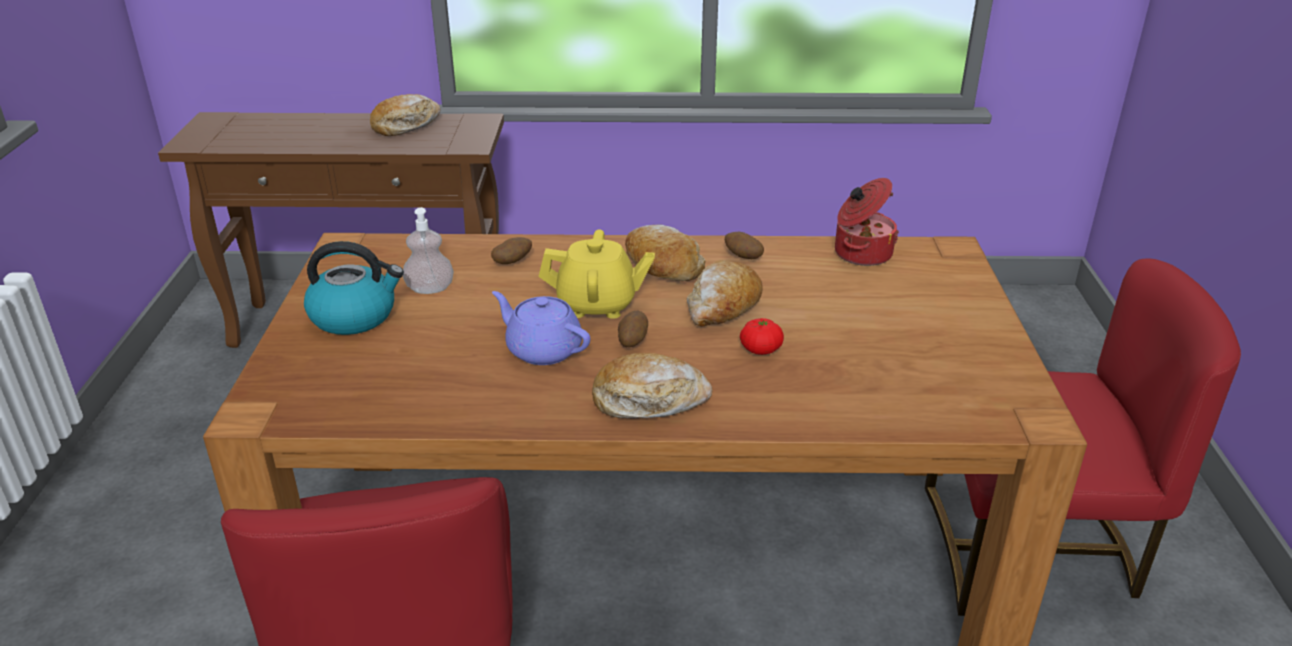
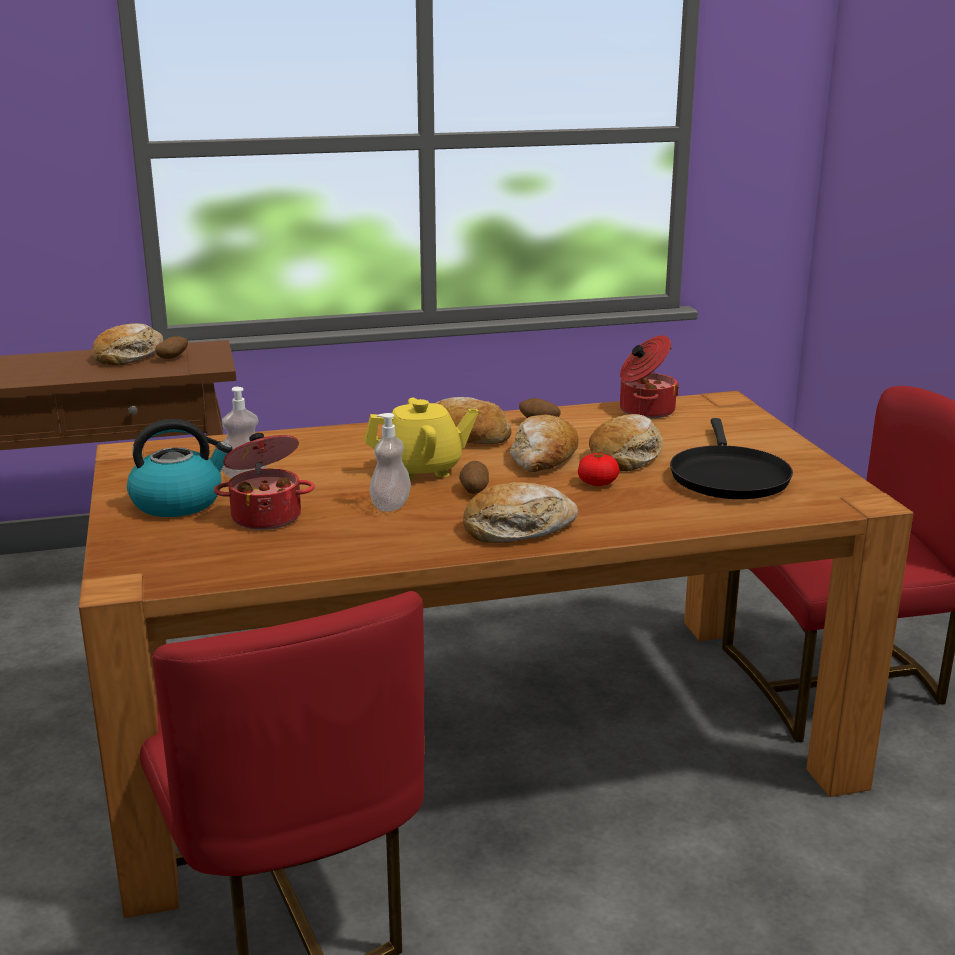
camera: 15 degrees left, 10 degrees down
(422, 346) = (266, 516): none -> cooking pot
(512, 262) = (315, 447): potato -> potato (172, 358)
(542, 349) = (390, 505): purple teapot -> soap dispenser
(810, 315) = (626, 456): none -> bread
(902, 359) = (727, 476): none -> black frying pan

